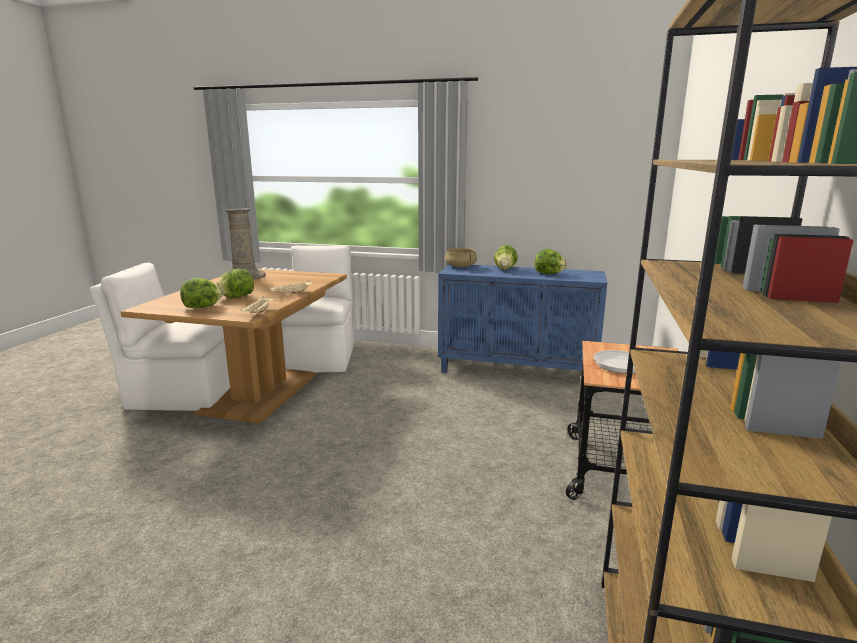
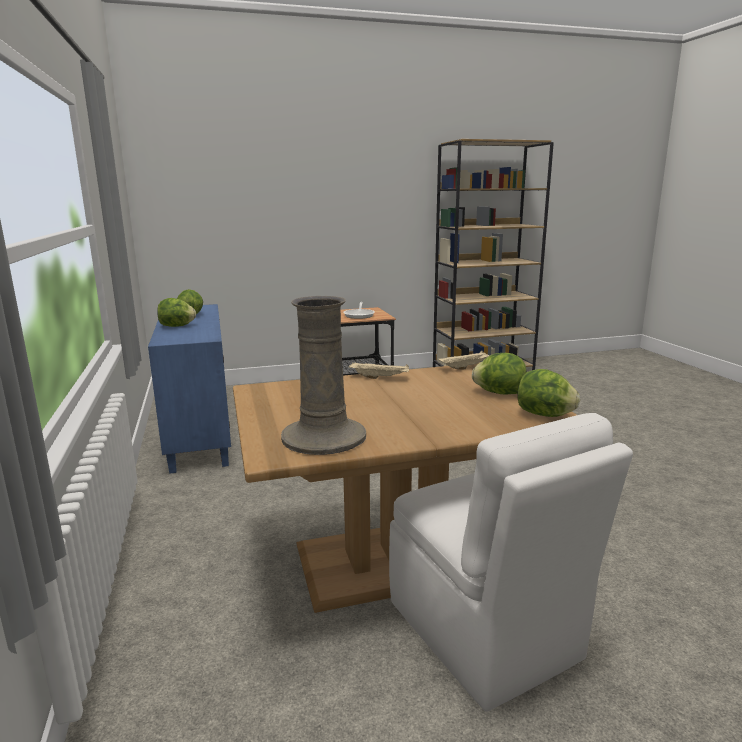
camera: 120 degrees left, 0 degrees up
(236, 297) = (437, 395): lettuce -> lettuce (544, 415)
(323, 357) = (224, 570): white chair -> none
(461, 266) = (171, 339): beige cooking pot -> none

